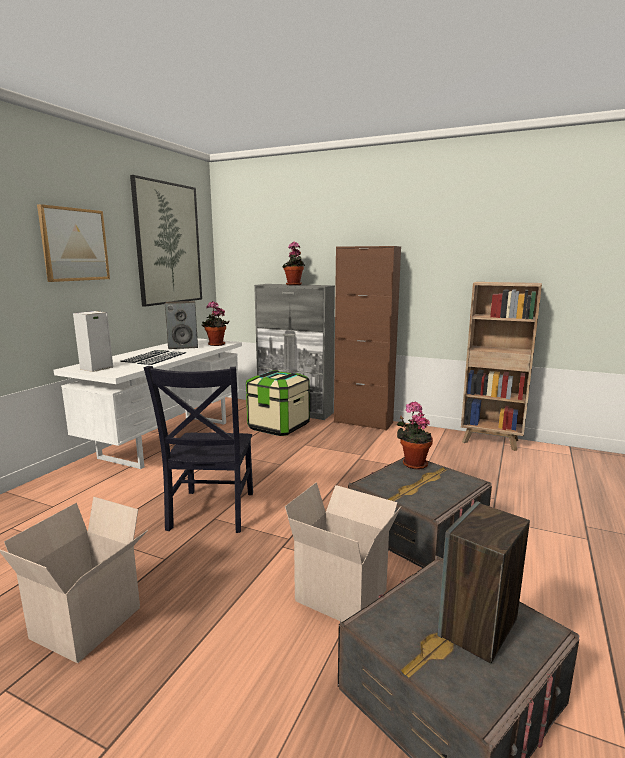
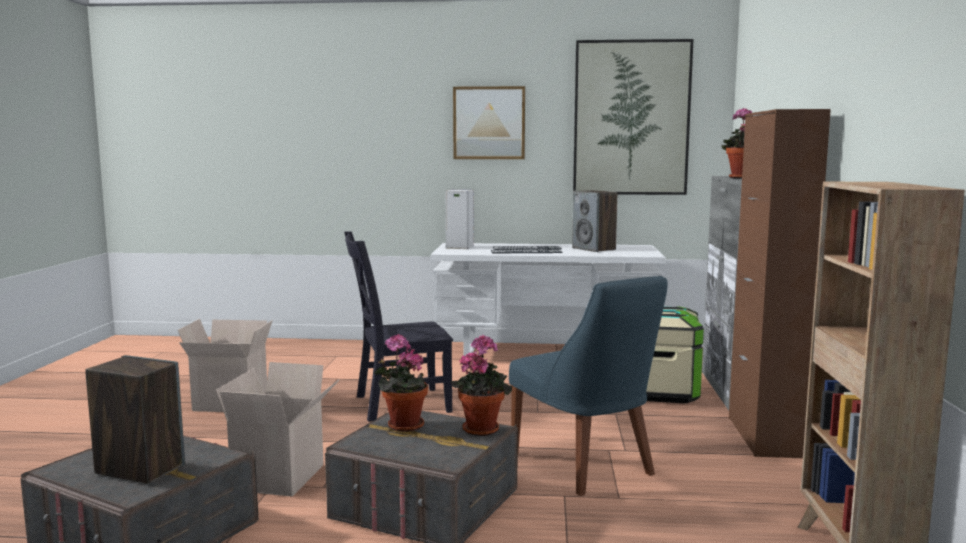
camera: 70 degrees right, 5 degrees down
(215, 345) = (625, 253): potted plant -> potted plant (402, 426)
(379, 469) = (585, 466): none -> blue chair

